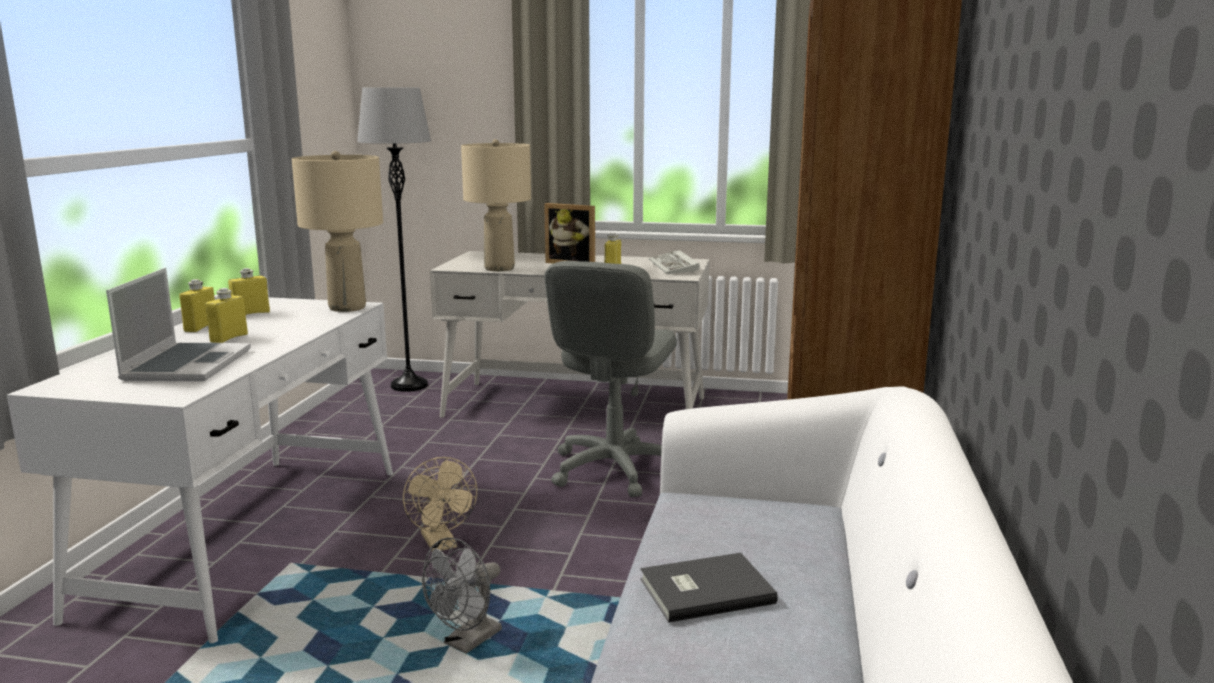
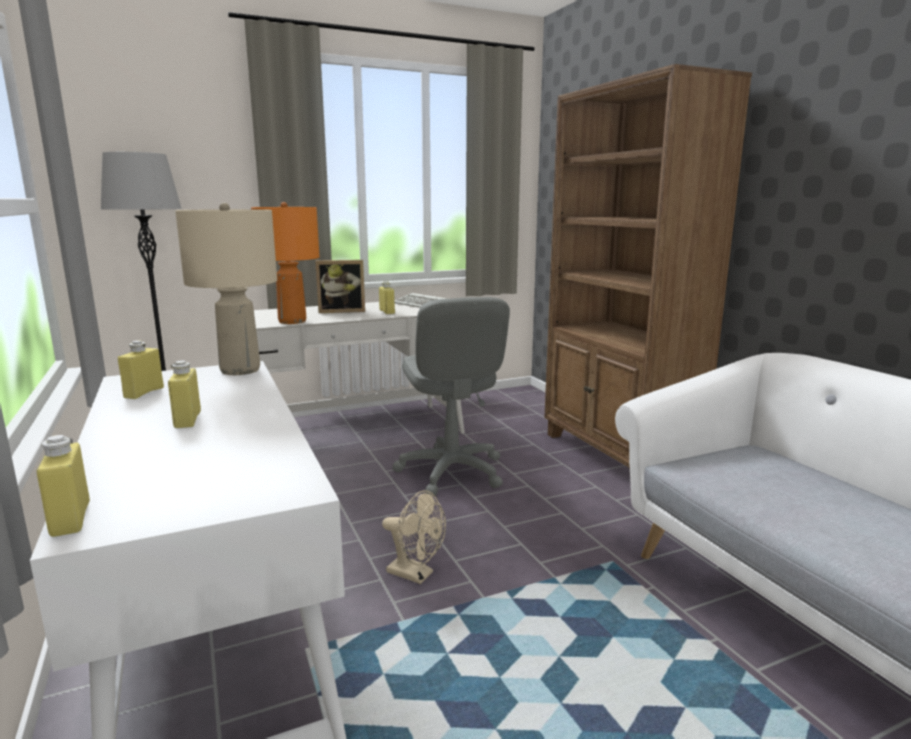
camera: 35 degrees left, 0 degrees up
(187, 365) = (213, 456): laptop -> none
(201, 327) = (118, 416): yellow bottle -> yellow bottle (70, 519)
(467, 643) = (565, 647): grey fan -> none
(500, 268) = (293, 321): beige table lamp -> orange table lamp
(703, 590) = (832, 522): grey book -> none

